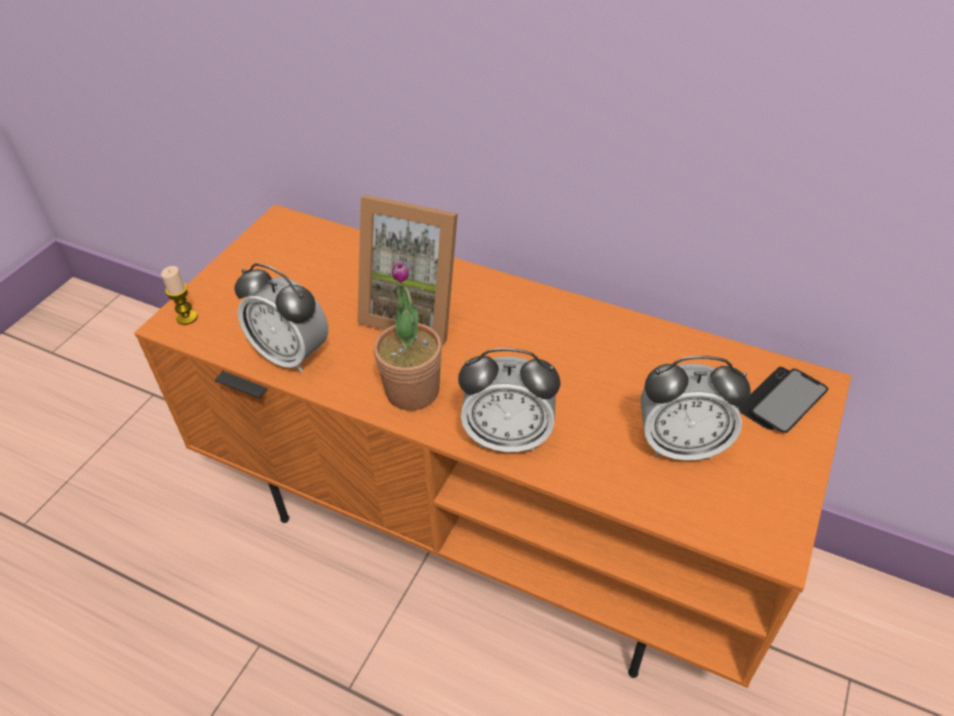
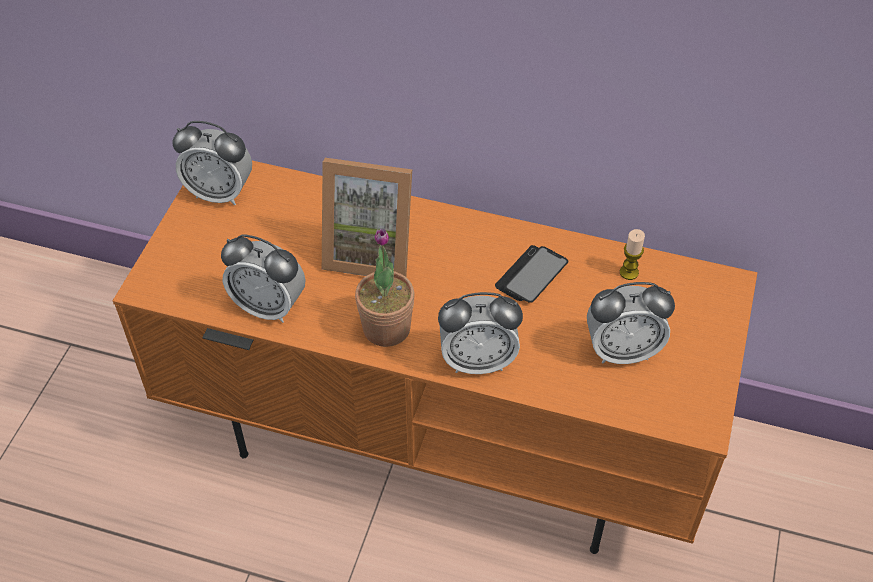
camera: 10 degrees left, 5 degrees up
(187, 317) = (158, 280): candle -> candle (629, 272)
(276, 243) = (220, 193): none -> alarm clock
(781, 401) = (701, 302): phone -> phone (531, 275)

